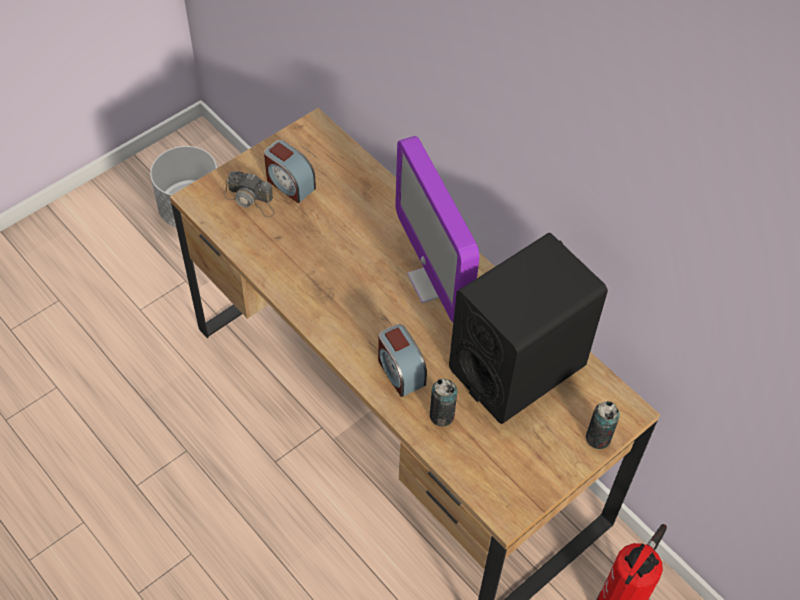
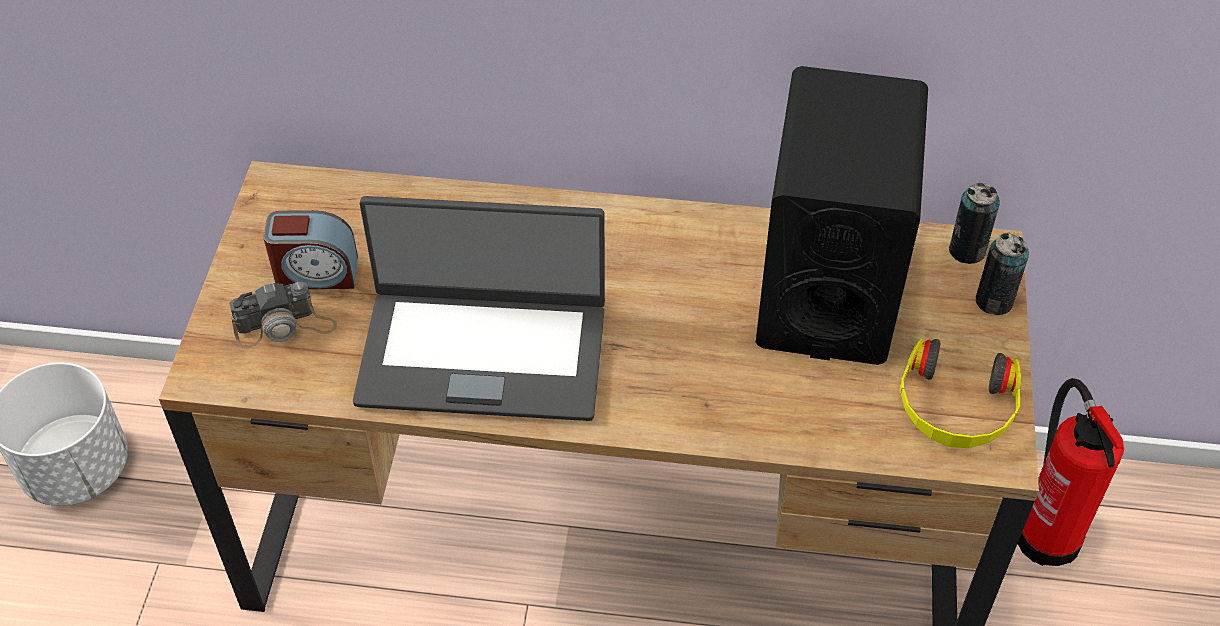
camera: 40 degrees left, 5 degrees down
(321, 276) = (483, 353): none -> laptop
(400, 371) = (704, 392): alarm clock -> none
(434, 282) = (629, 264): monitor -> none
(442, 415) = (808, 405): can -> can (967, 250)
(513, 473) = (955, 407): none -> headphones

